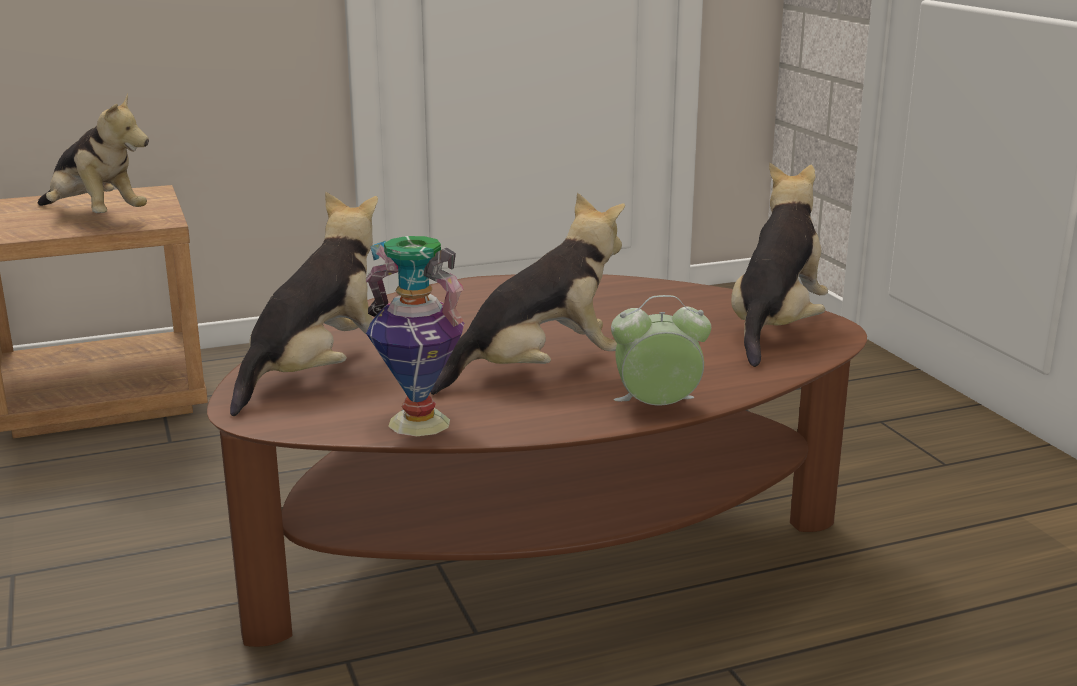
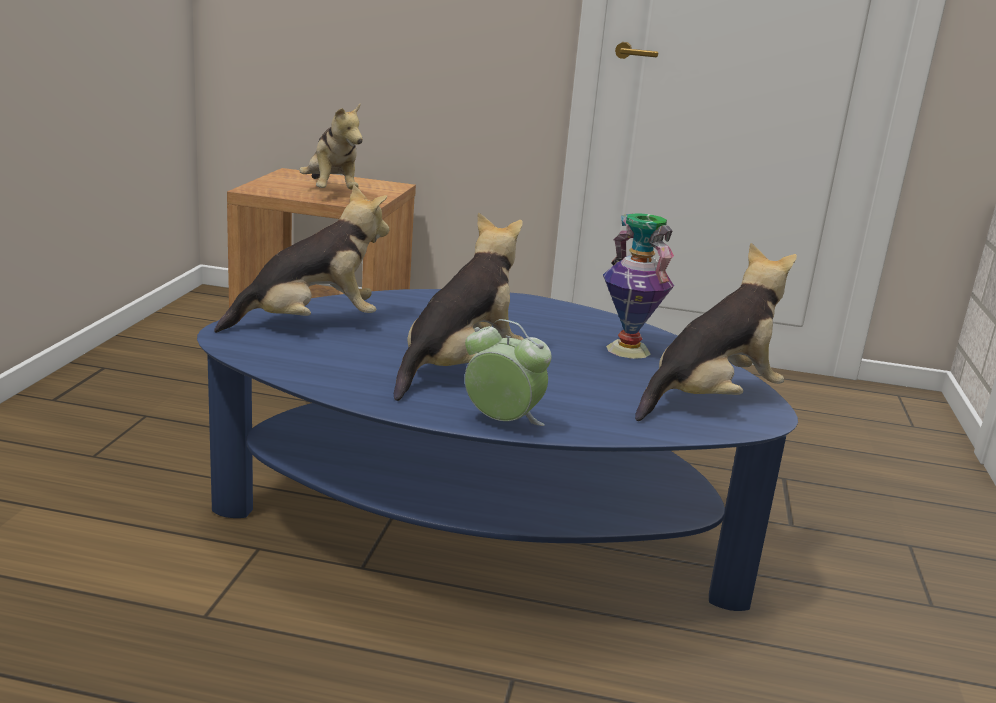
camera: 30 degrees right, 0 degrees up
(418, 423) = (315, 374): vase -> vase (627, 350)
(538, 371) = (459, 369): plush toy -> plush toy turned 60 degrees counterclockwise
(542, 550) = (480, 531): brown coffee table -> blue coffee table

